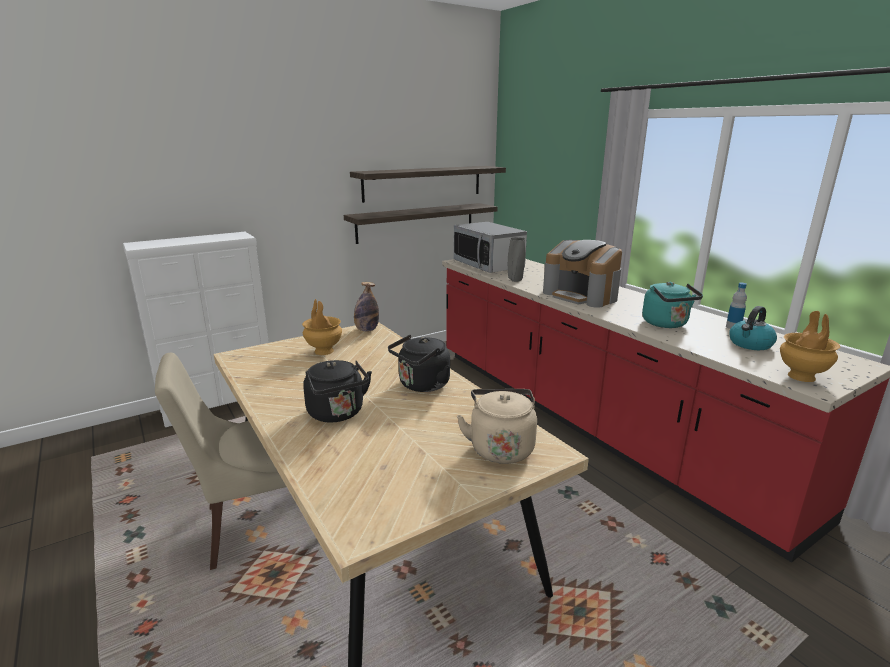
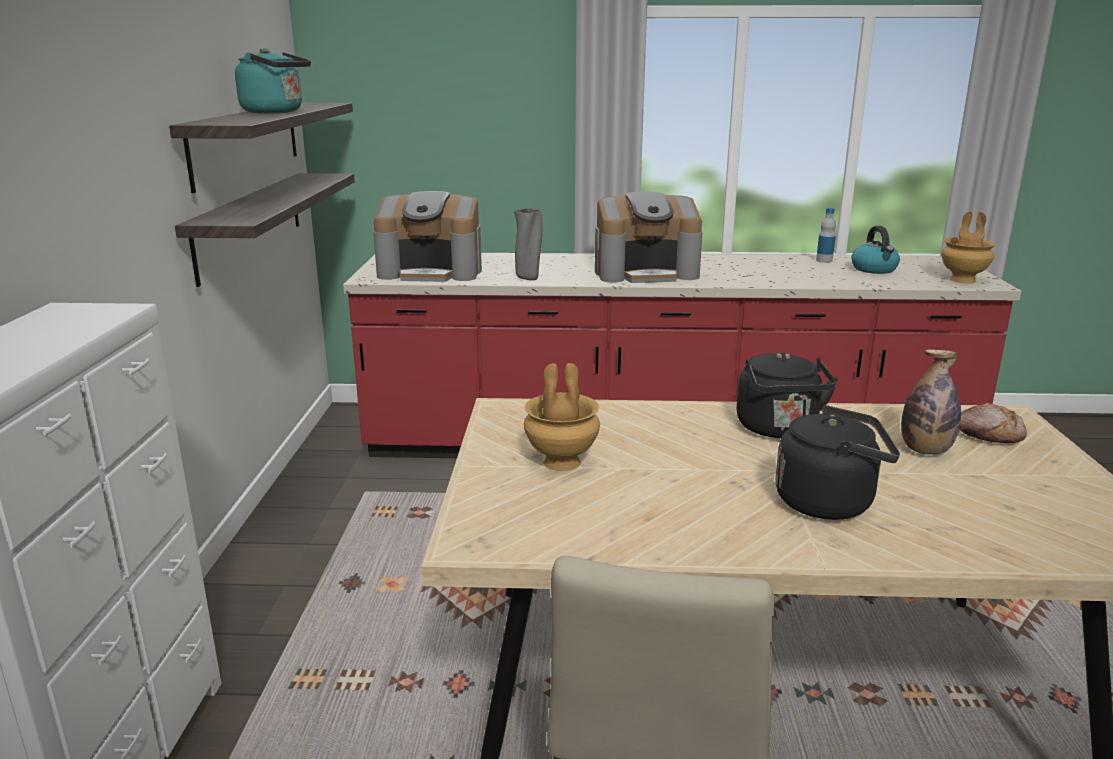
camera: 55 degrees left, 0 degrees up
(366, 330) = (510, 413): bottle -> bottle (925, 450)
(488, 265) = (431, 272): microwave -> coffee machine
(500, 447) = (988, 434): beige kettle -> bread
(666, 324) = (788, 274): turquoise kettle -> turquoise kettle (276, 112)

